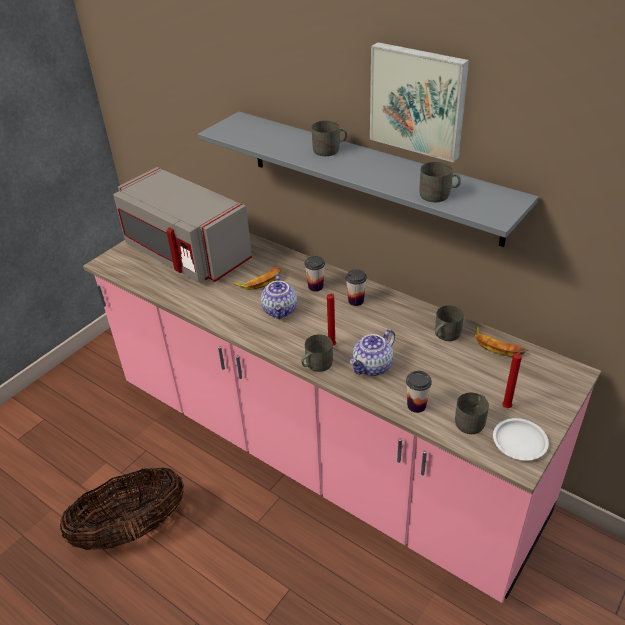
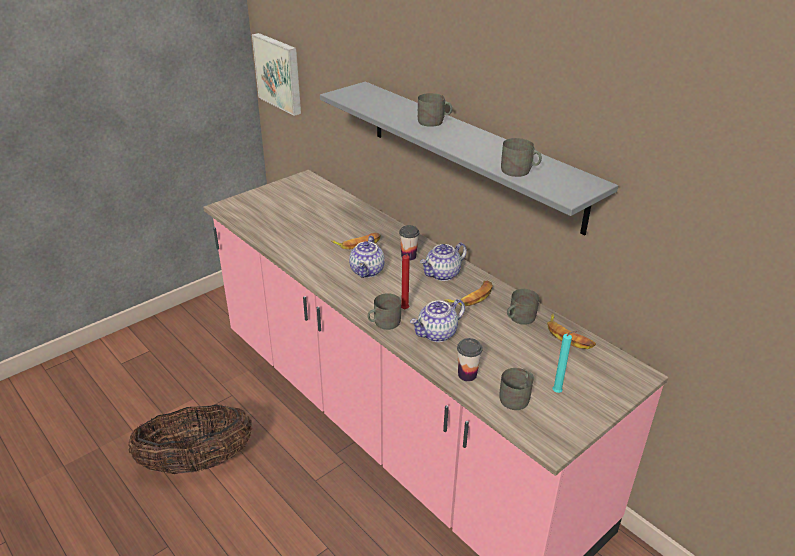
camera: 10 degrees right, 5 degrees down
(185, 253) = (298, 210): grey microwave -> none
(356, 301) = (442, 274): cup -> teapot
(392, 320) = (471, 297): none -> banana
(418, 100) = (517, 80): picture -> picture (279, 73)
(508, 407) = (558, 393): red candle -> turquoise candle
(519, 441) = (558, 425): white plate -> none

